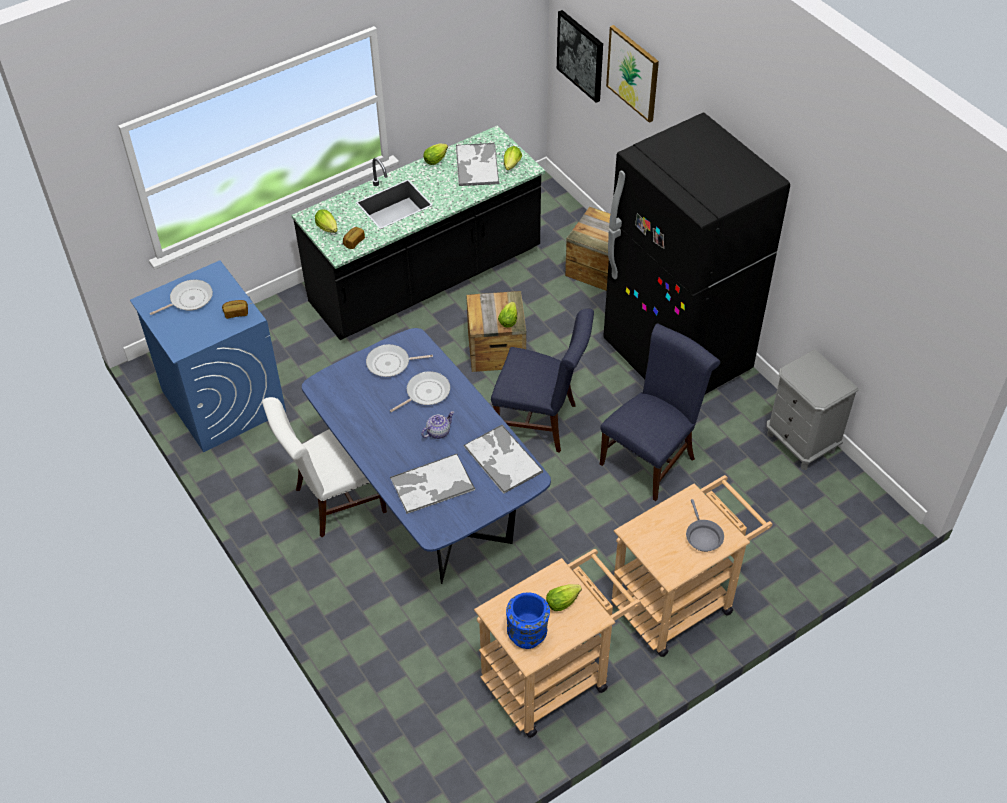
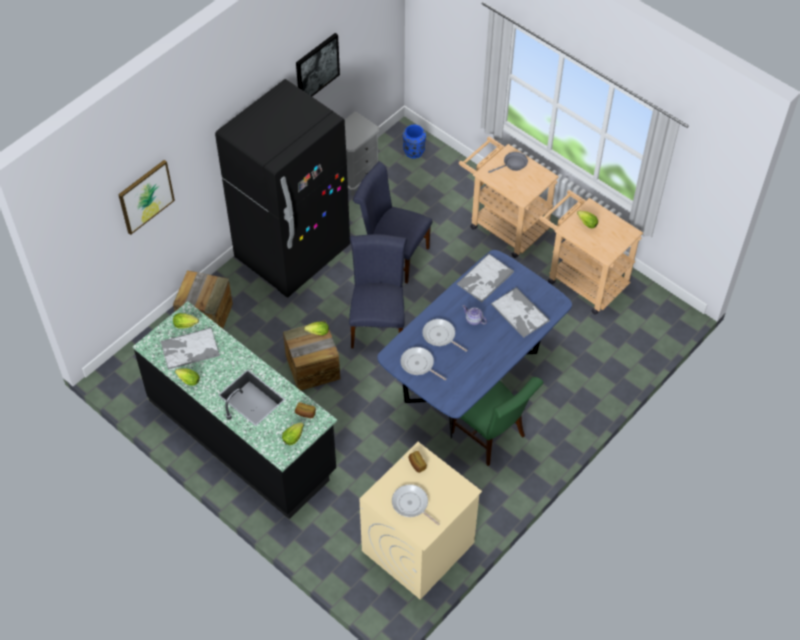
camera: 105 degrees left, 5 degrees up
(222, 400) = (418, 547): blue washing machine -> beige washing machine
(334, 502) = (491, 436): white chair -> green chair
(391, 363) = (419, 364): frying pan -> frying pan turned 150 degrees clockwise
(527, 634) = (615, 236): blue vase -> blue vase (414, 151)
(581, 55) = (95, 254): picture -> picture (316, 67)

